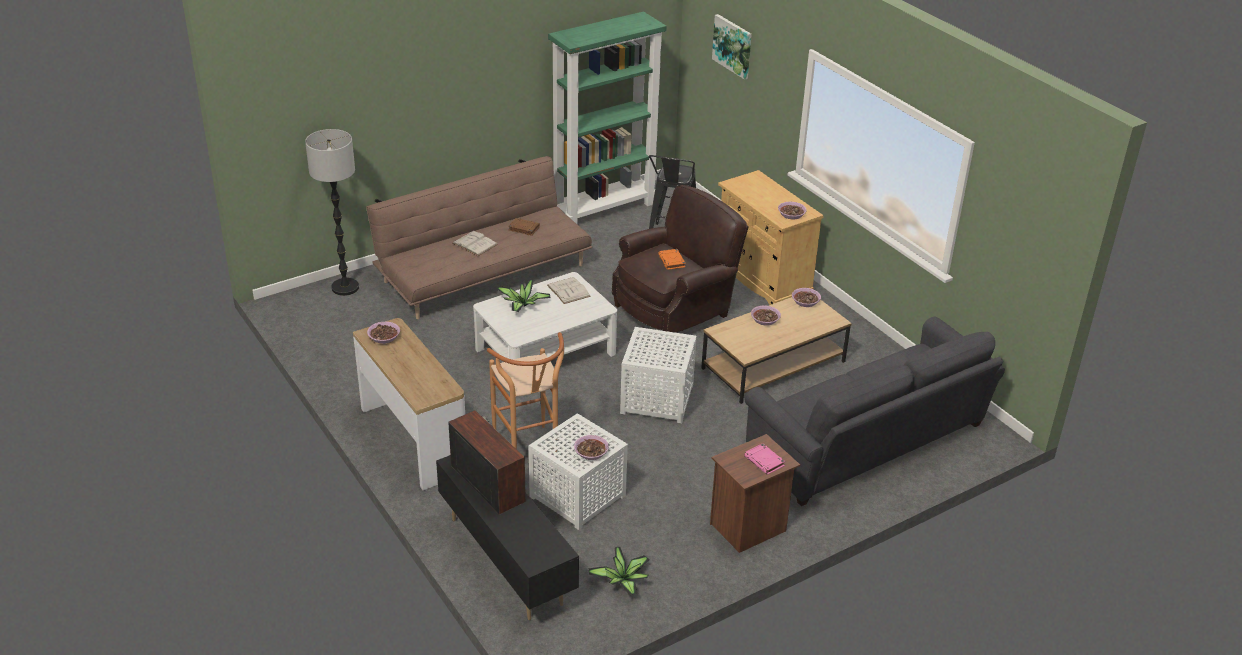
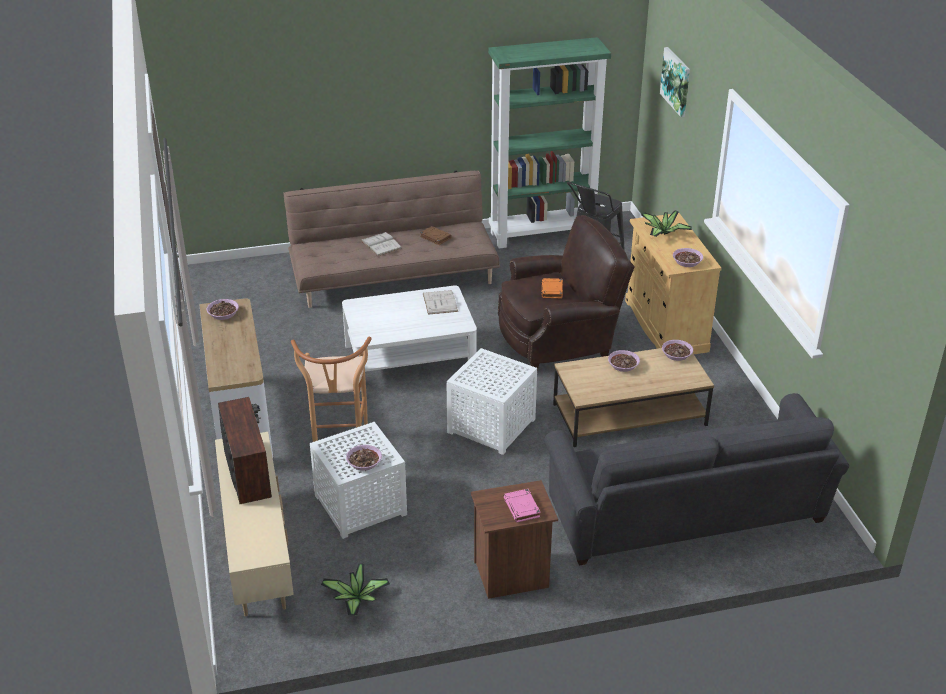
camera: 20 degrees right, 0 degrees up
(345, 287) = (262, 268): floor lamp -> none
(506, 560) = (258, 552): black tv stand -> beige tv stand
(522, 305) = (388, 309): potted plant -> potted plant (663, 234)

